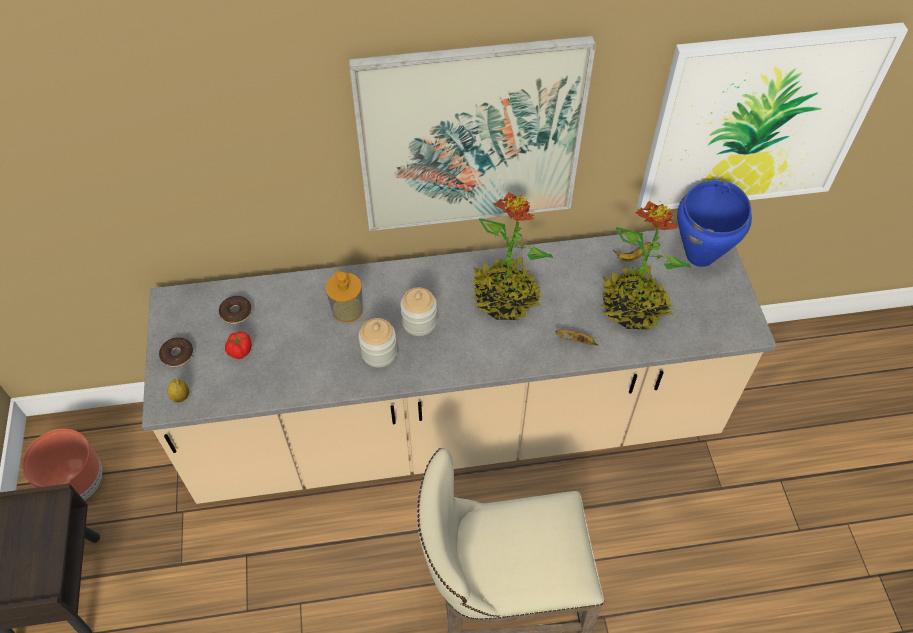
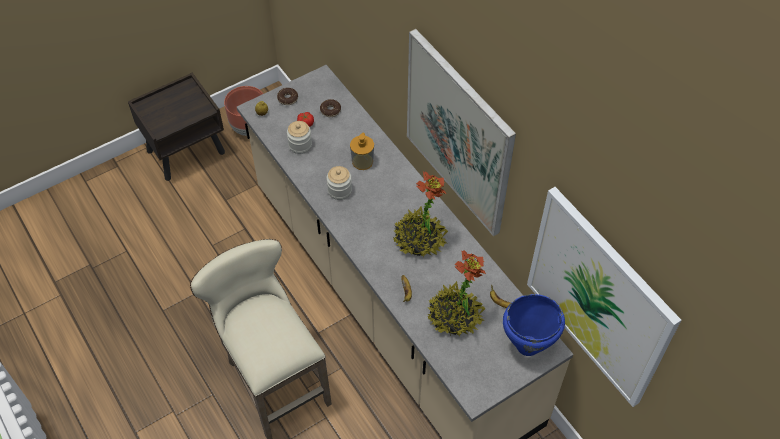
camera: 65 degrees right, 0 degrees up
(419, 322) = (373, 201): jar -> jar (300, 145)

